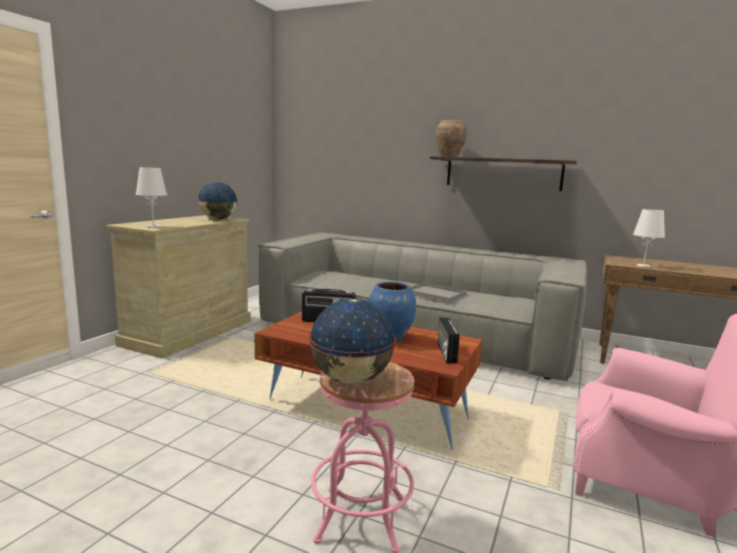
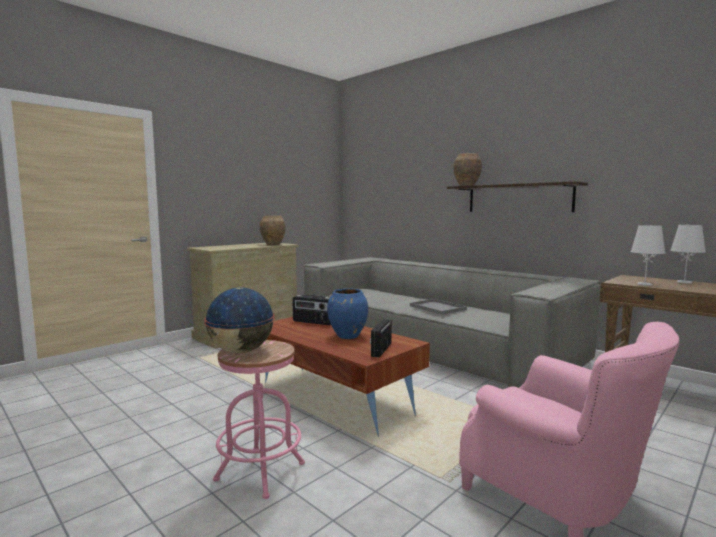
camera: 20 degrees right, 5 degrees down
(153, 226) = (215, 248): white table lamp -> white table lamp (684, 282)
(218, 219) = (273, 244): globe -> brown vase

